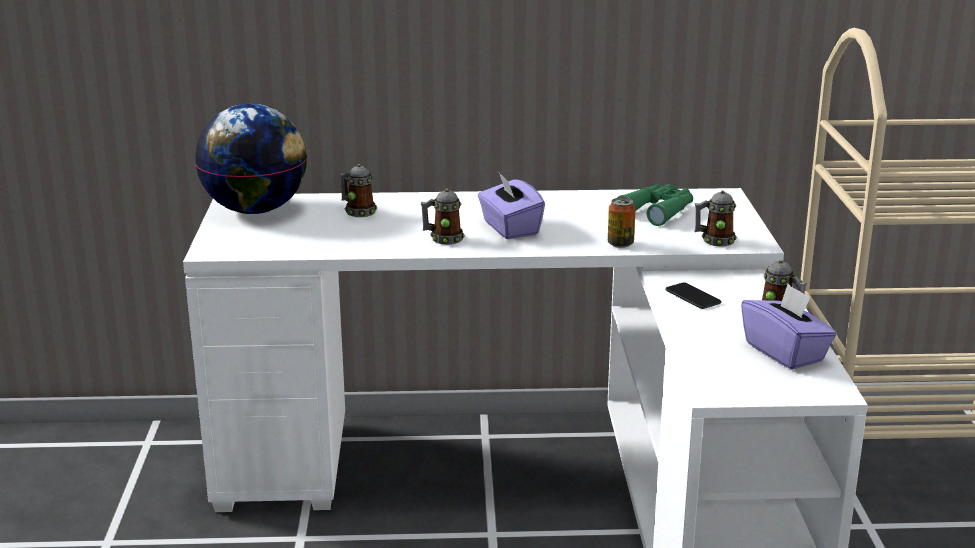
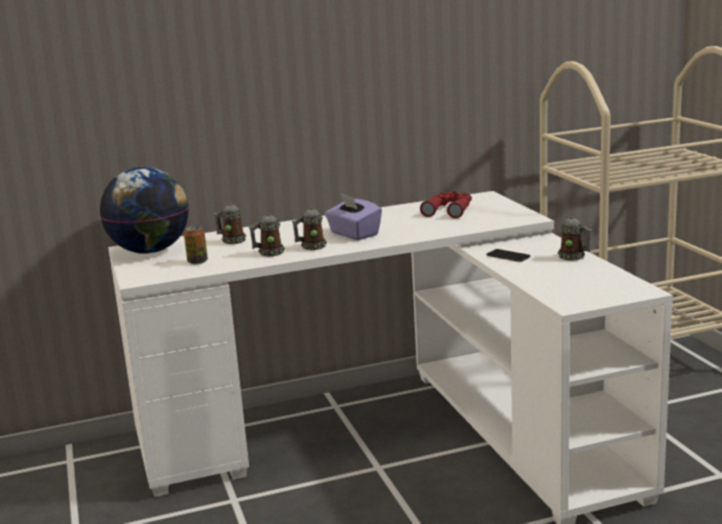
camera: 15 degrees left, 5 degrees down
(620, 244) = (440, 231): can -> can (197, 262)
(658, 211) = (449, 210): green binoculars -> red binoculars
(714, 241) = (502, 220): mug -> mug (268, 253)
(785, 352) = (596, 276): purple tissue box -> none

